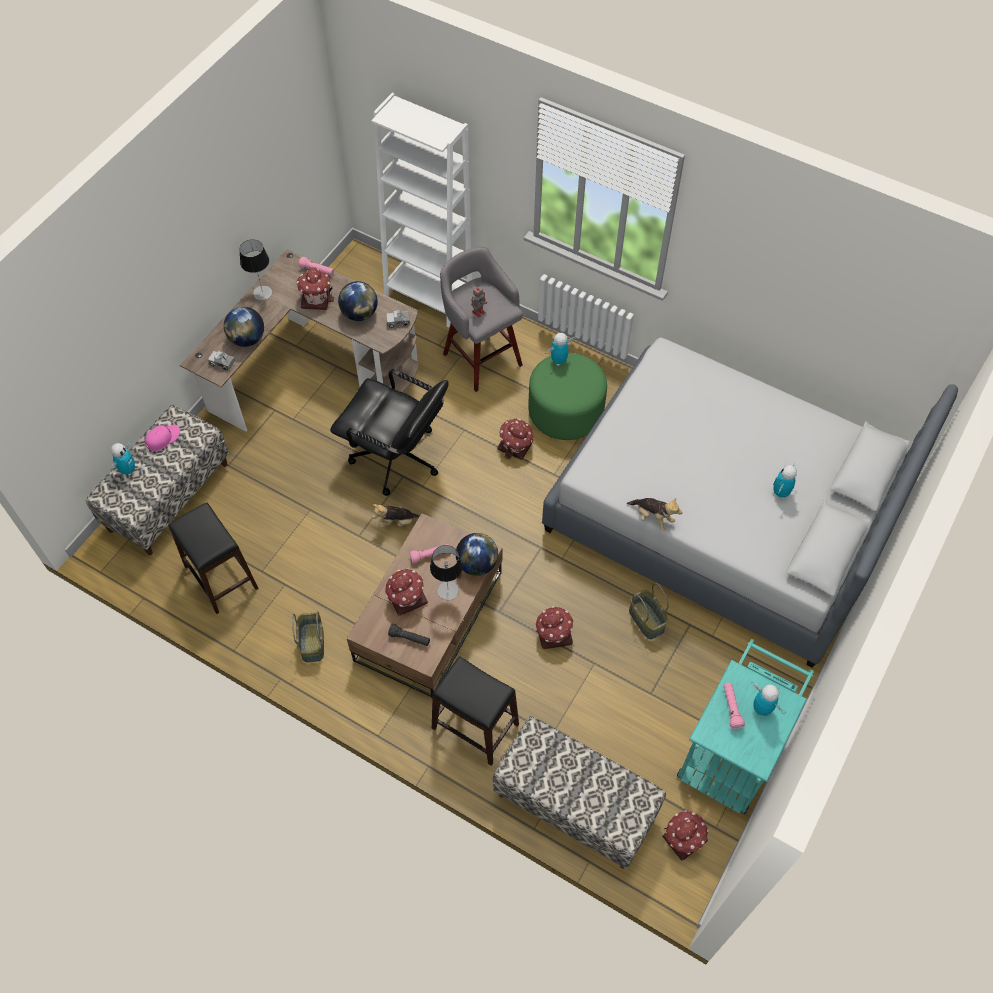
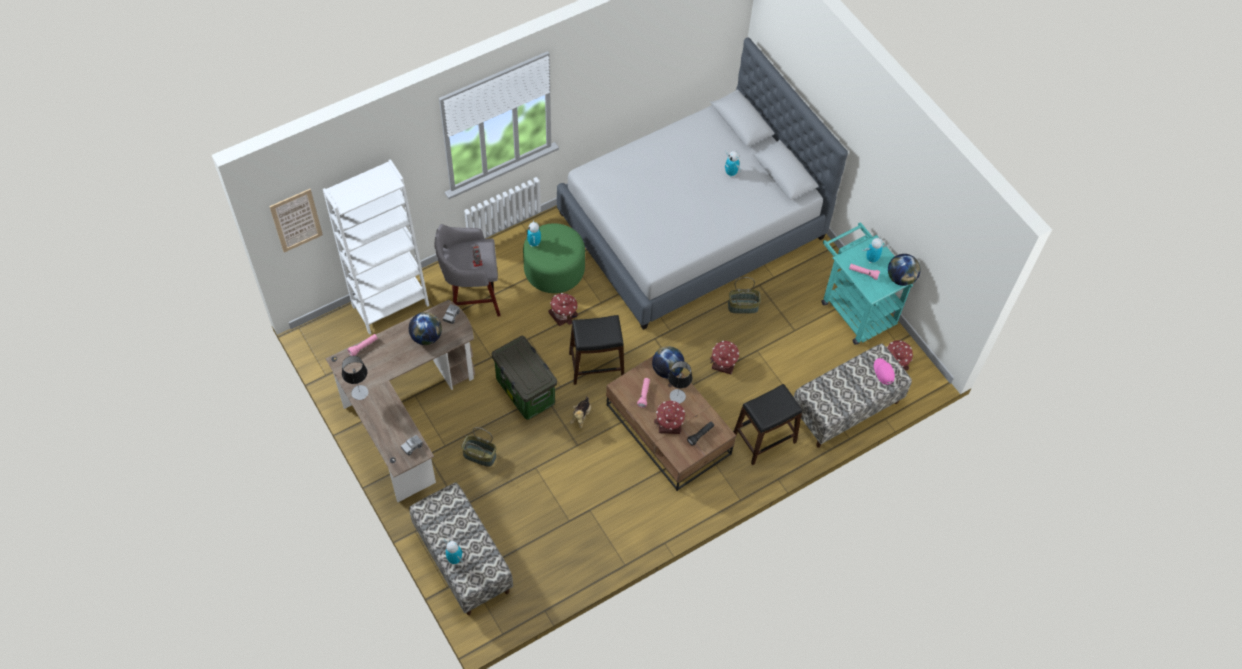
camera: 65 degrees left, 0 degrees up
(163, 438) = (439, 524): pink cap -> pink cap (883, 372)
(221, 577) = (558, 550): black stool -> black stool (596, 366)
(247, 339) = (400, 420): globe -> globe (900, 278)
(311, 642) = (647, 511): basket -> basket (479, 456)
(316, 298) = (391, 359): toy house -> none
(368, 110) = (296, 220): none -> picture
(396, 458) = (526, 392): black office chair -> storage box
(652, 517) = (709, 247): plush toy -> none

